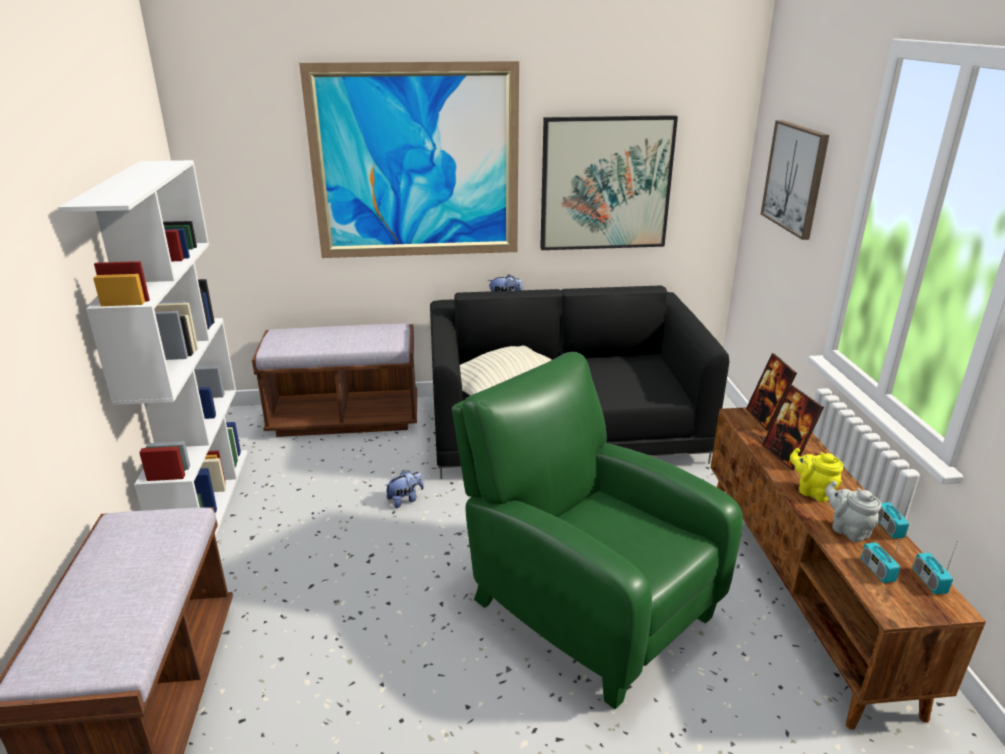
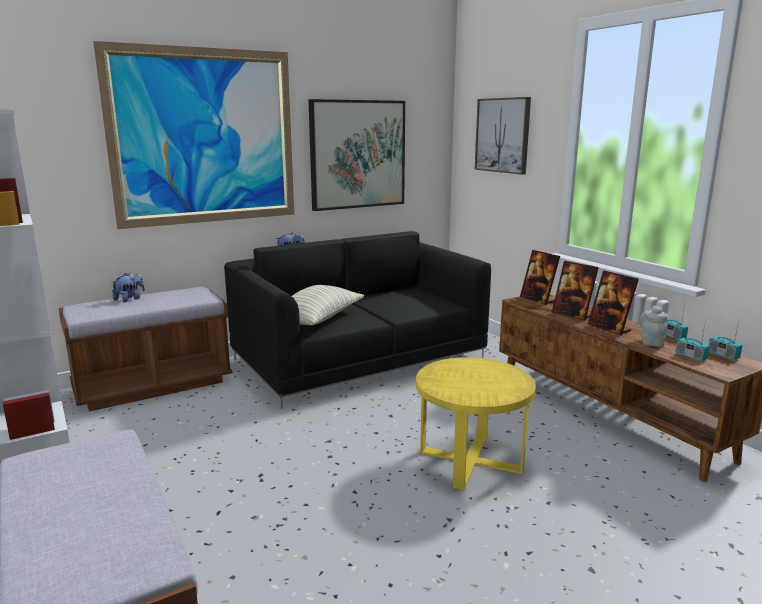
camera: 25 degrees left, 10 degrees down
(405, 500) = (260, 429): plush toy -> plush toy (130, 299)
(585, 604) = (471, 460): green armchair -> yellow side table
(812, 492) = (609, 328): yellow teapot -> picture frame
(847, 530) = (651, 342): grey teapot -> grey teapot turned 75 degrees clockwise

